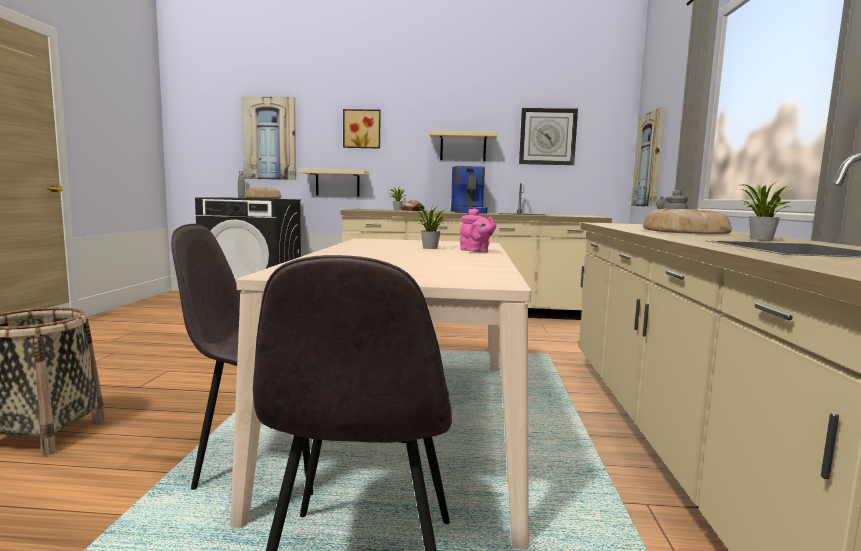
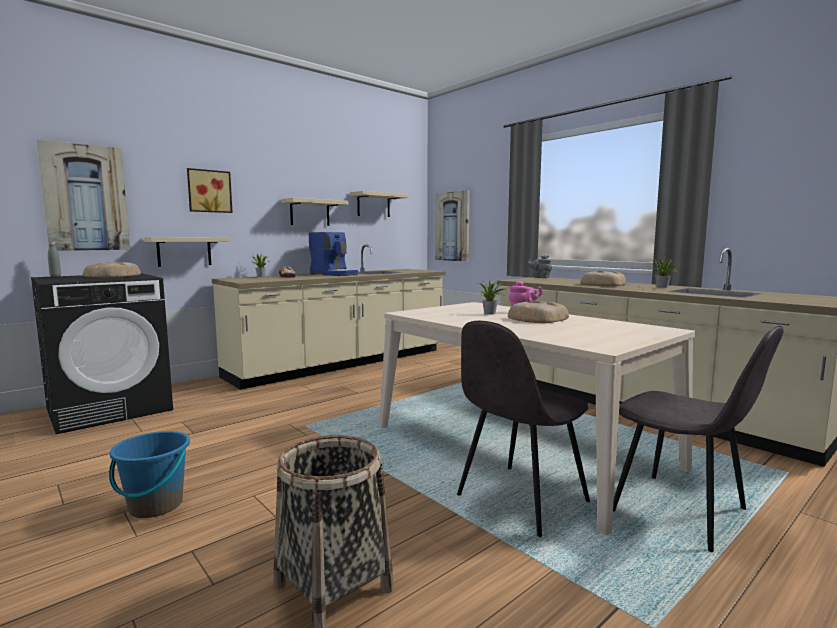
camera: 45 degrees left, 0 degrees up
(127, 356) = (155, 506): none -> blue bucket
(433, 255) = (536, 319): none -> bread
(547, 136) = (373, 205): wall clock -> beige shelf

